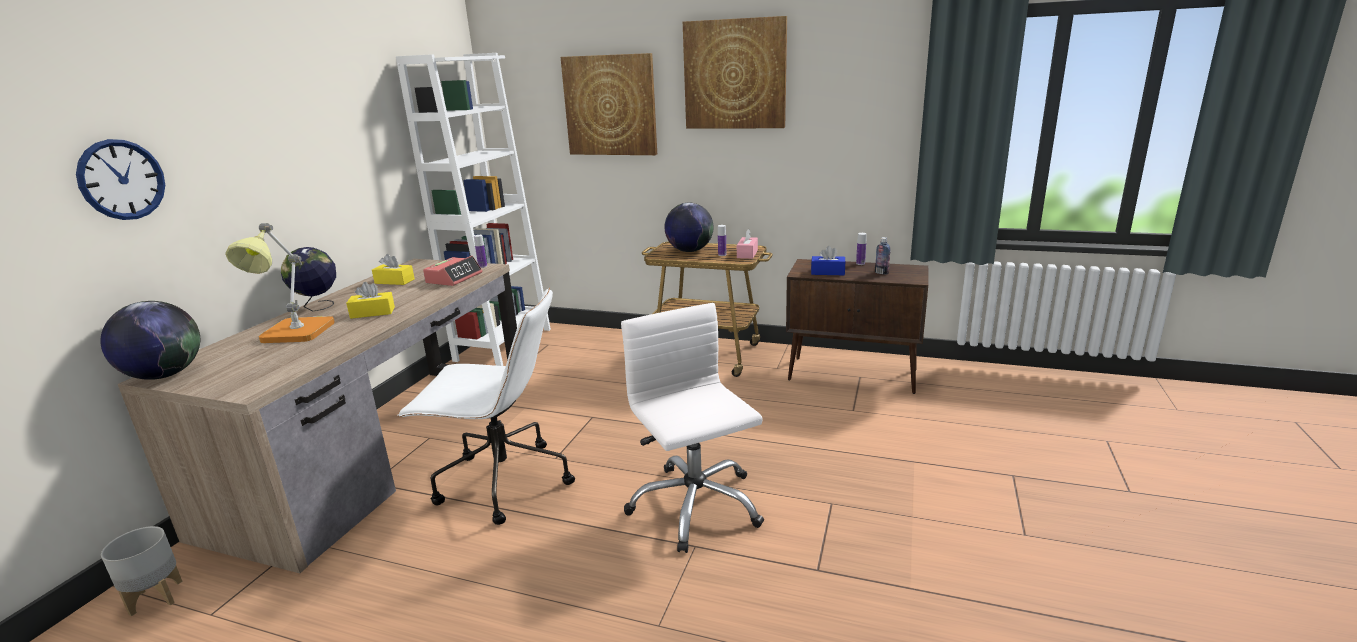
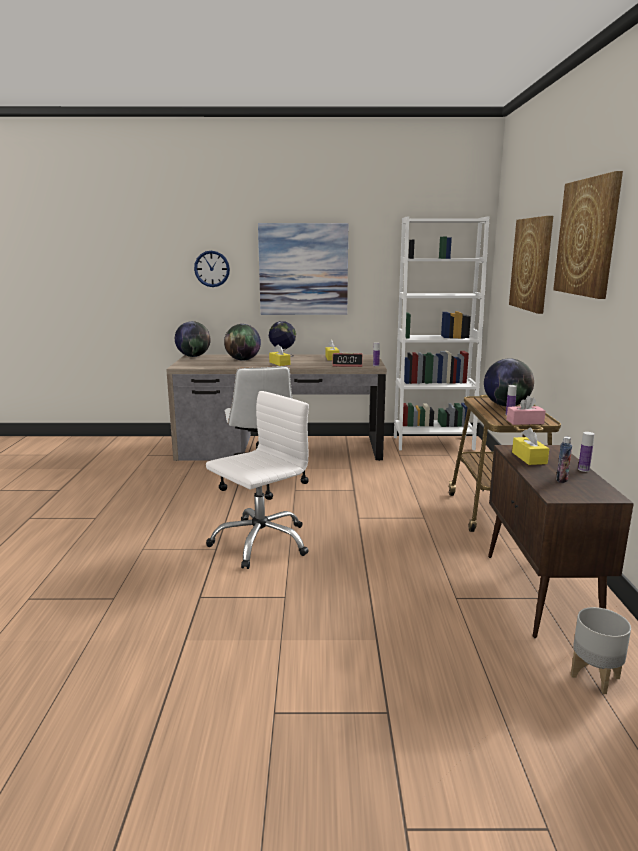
camera: 70 degrees right, 5 degrees down
(157, 597) = (157, 444): grey planter -> grey planter (595, 677)
(291, 152) = (303, 269): none -> picture
(293, 335) = (243, 360): table lamp -> globe
(827, 272) = (529, 458): blue tissue box -> yellow tissue box

